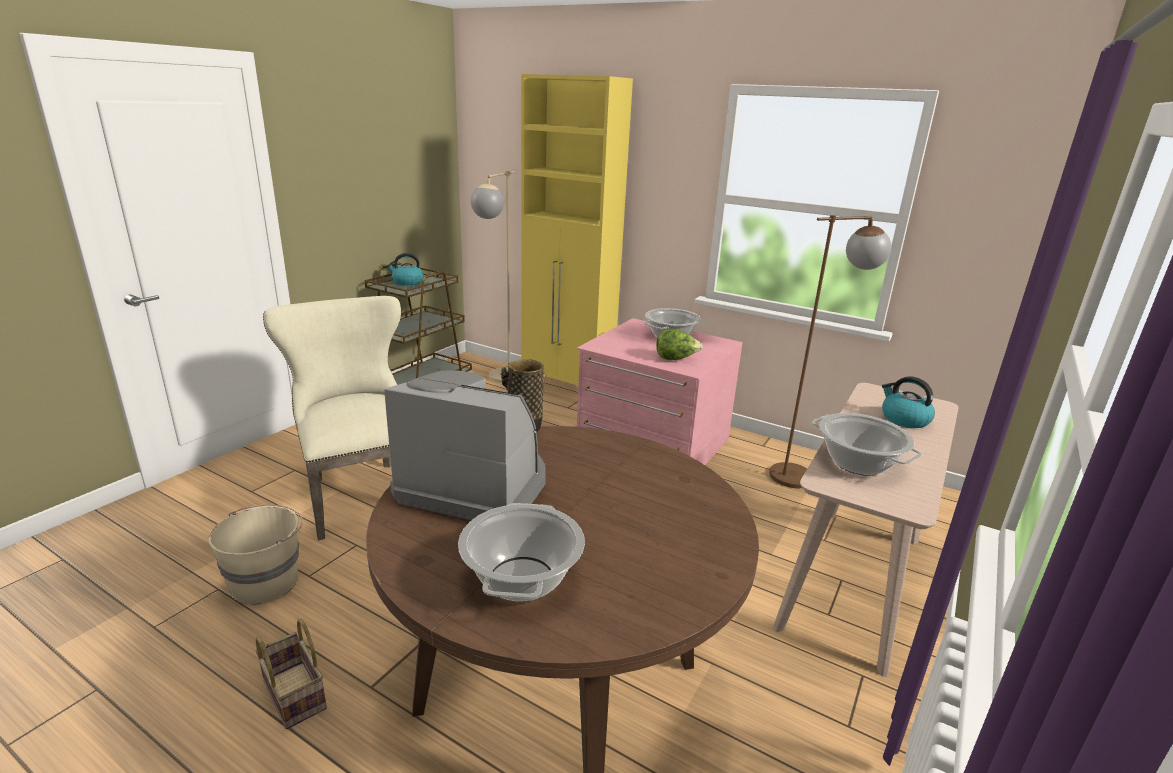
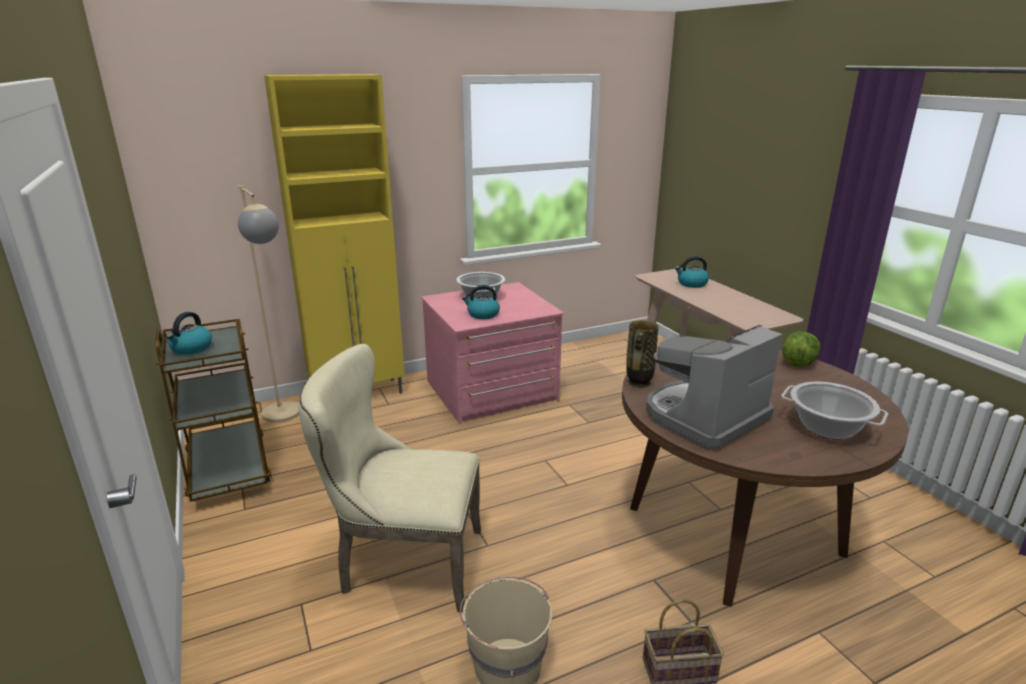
camera: 55 degrees left, 0 degrees up
(630, 347) = (482, 314): none -> kettle
(675, 359) = (523, 308): lettuce -> lettuce (799, 362)
(803, 474) = (585, 358): brown floor lamp -> none
(858, 463) = (734, 311): cooking pot -> none

